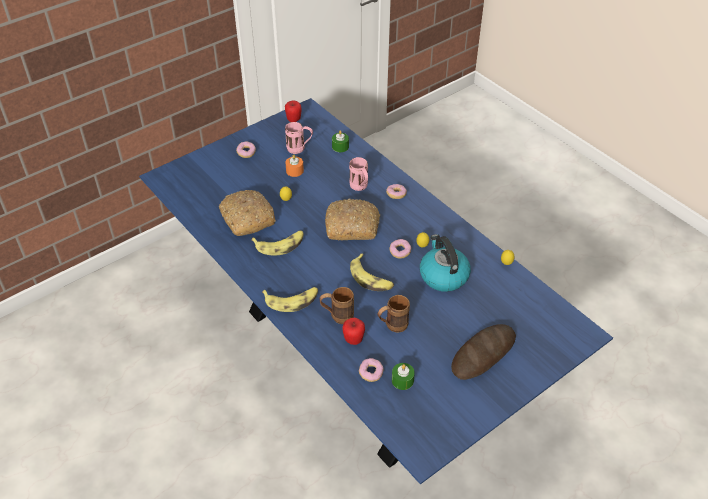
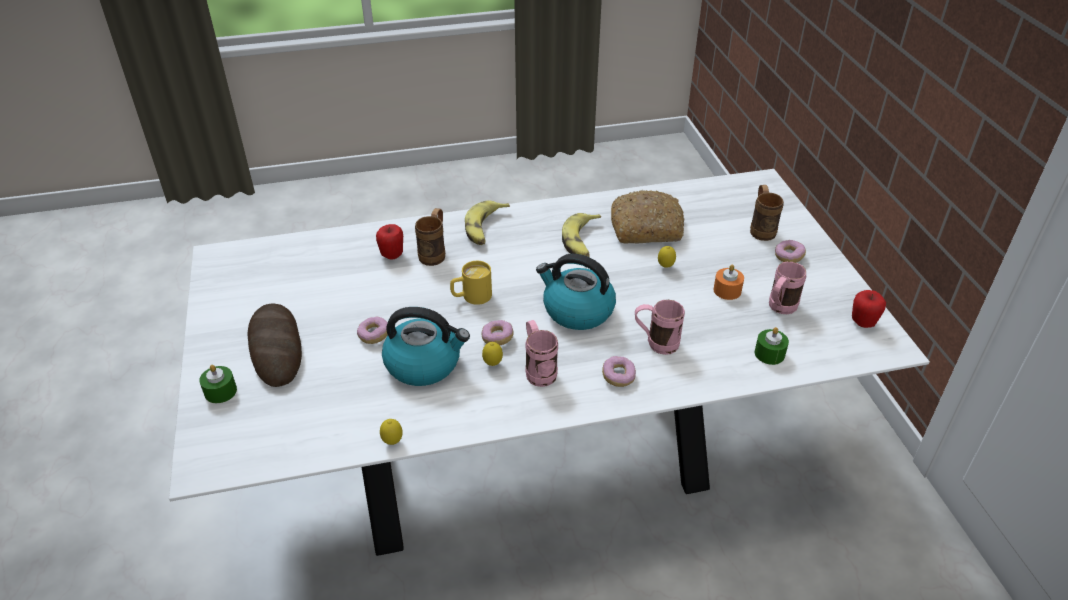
camera: 115 degrees right, 5 degrees down
(352, 226) = (577, 310): bread -> kettle
(354, 356) = (533, 462): blue dining table -> white dining table
(371, 278) = (471, 297): banana -> yellow mug
(371, 373) = (338, 253): donut -> donut (374, 335)
(392, 326) = (384, 289): brown mug -> brown mug (761, 229)
(402, 380) = (308, 272): green candle -> green candle (220, 391)
(413, 226) = (538, 369): none -> pink mug

